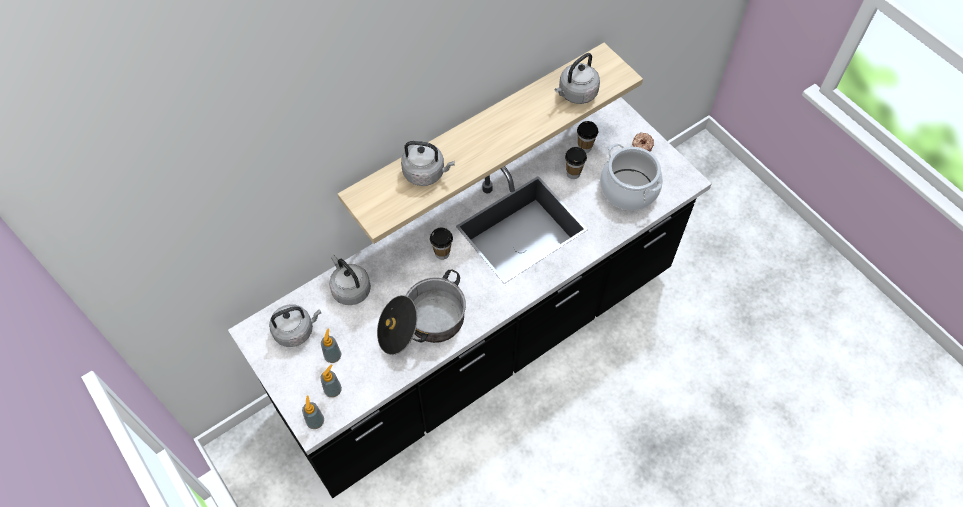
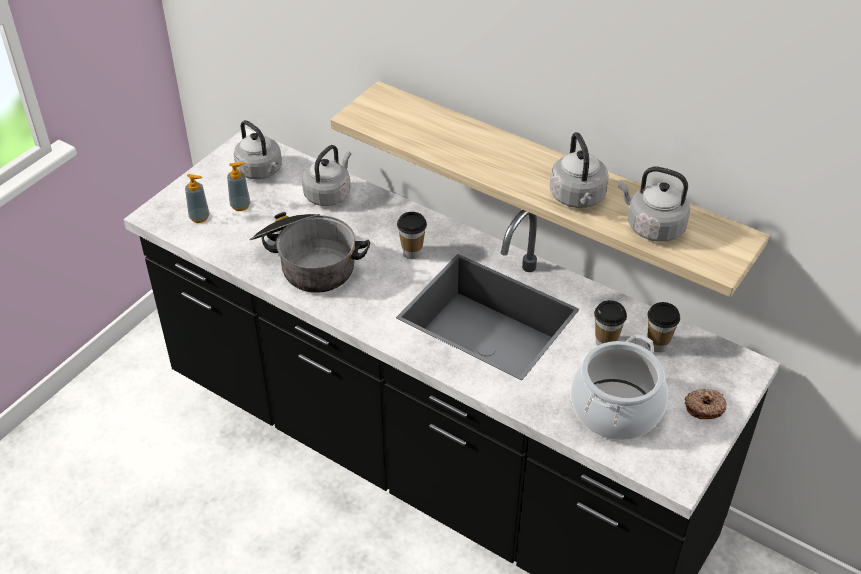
camera: 70 degrees right, 15 degrees down
(315, 421) = (159, 215): soap dispenser -> none
(426, 173) = (441, 133): grey kettle -> grey kettle (578, 198)

